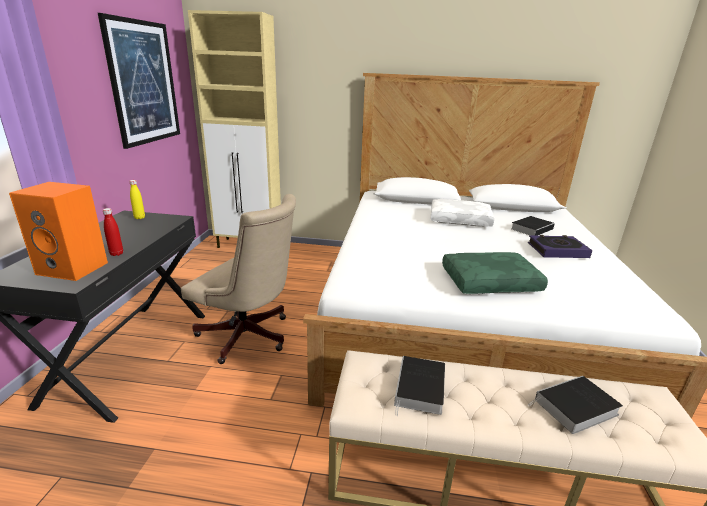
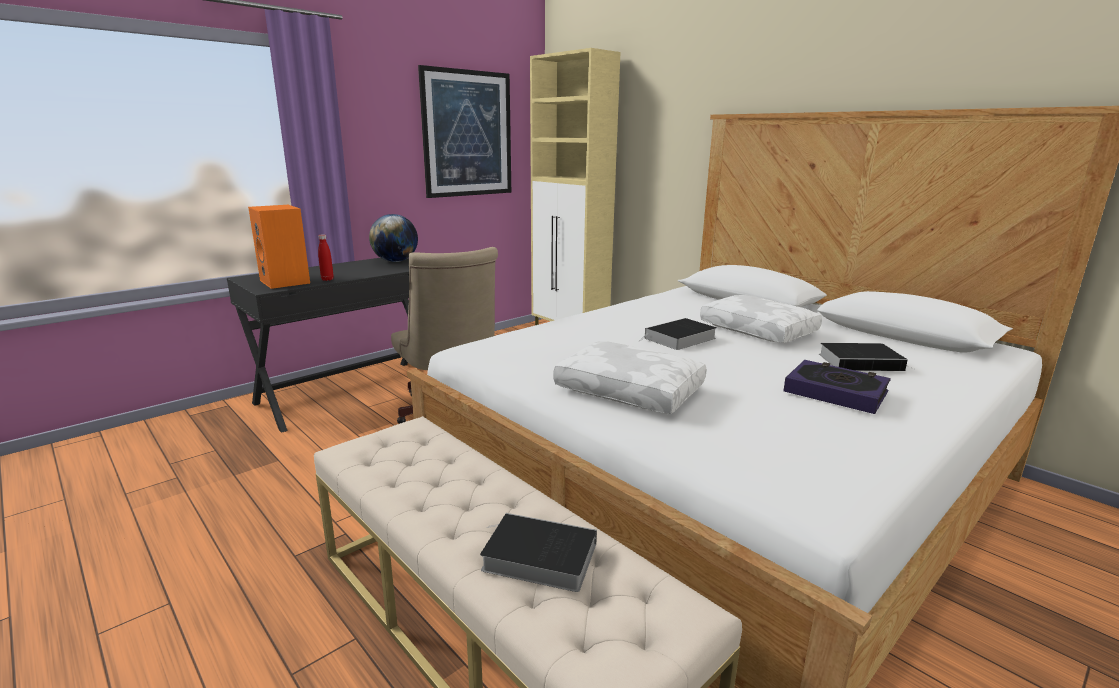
camera: 40 degrees right, 5 degrees down
(139, 218) = (395, 261): yellow bottle -> globe
(420, 389) = (415, 465): book -> book (679, 339)
(490, 281) = (631, 390): green pillow -> white pillow

